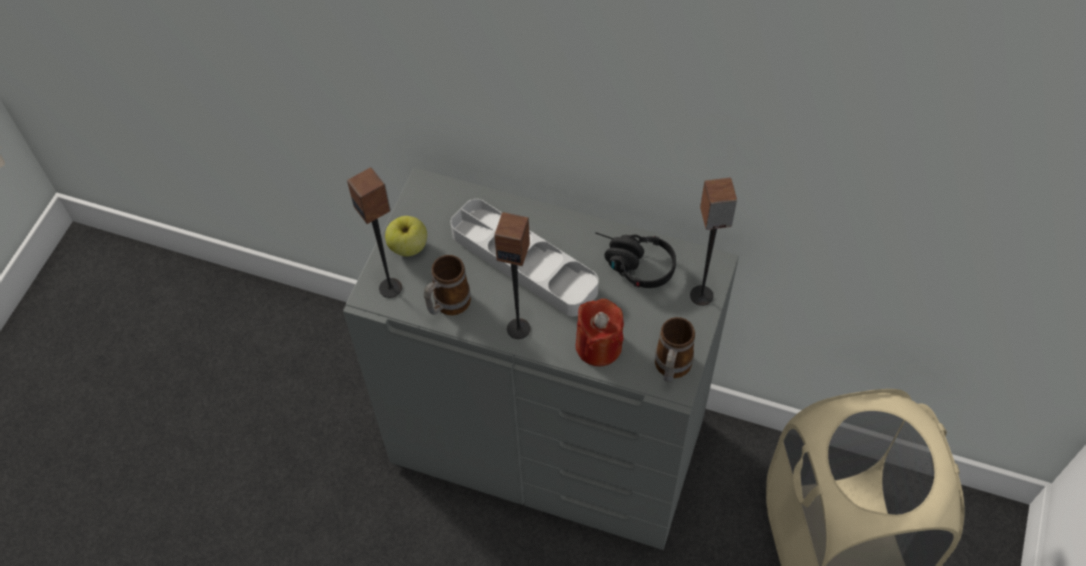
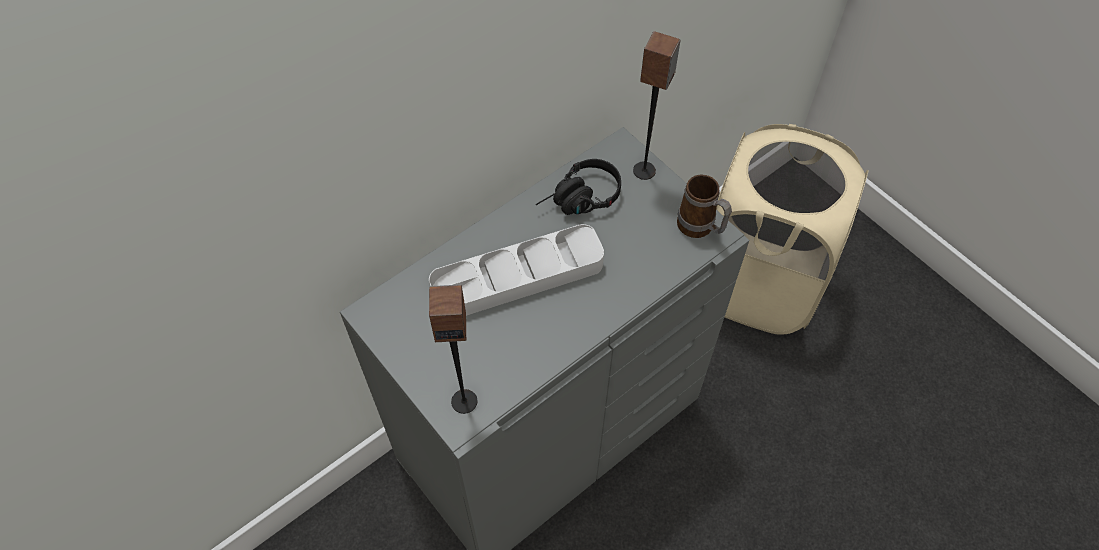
camera: 60 degrees left, 0 degrees up
(408, 247) = (429, 362): apple -> none
(447, 306) = (520, 362): mug -> none
(518, 328) = (584, 317): speaker -> none
(598, 346) = (644, 267): red candle -> none

